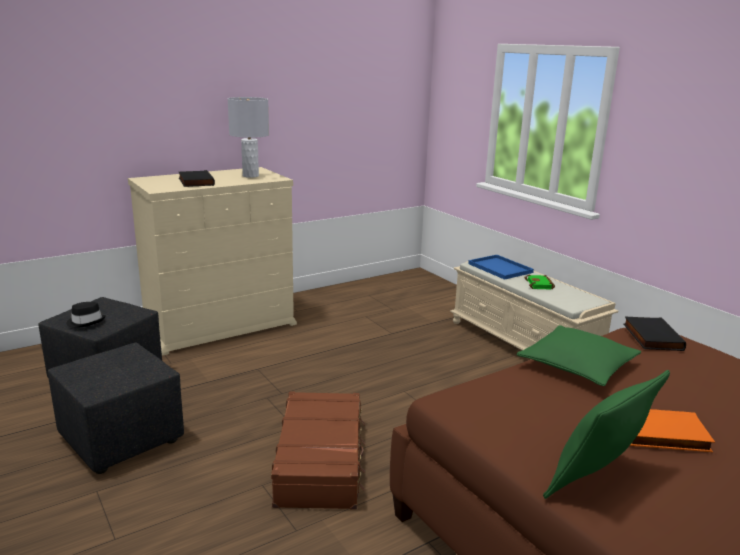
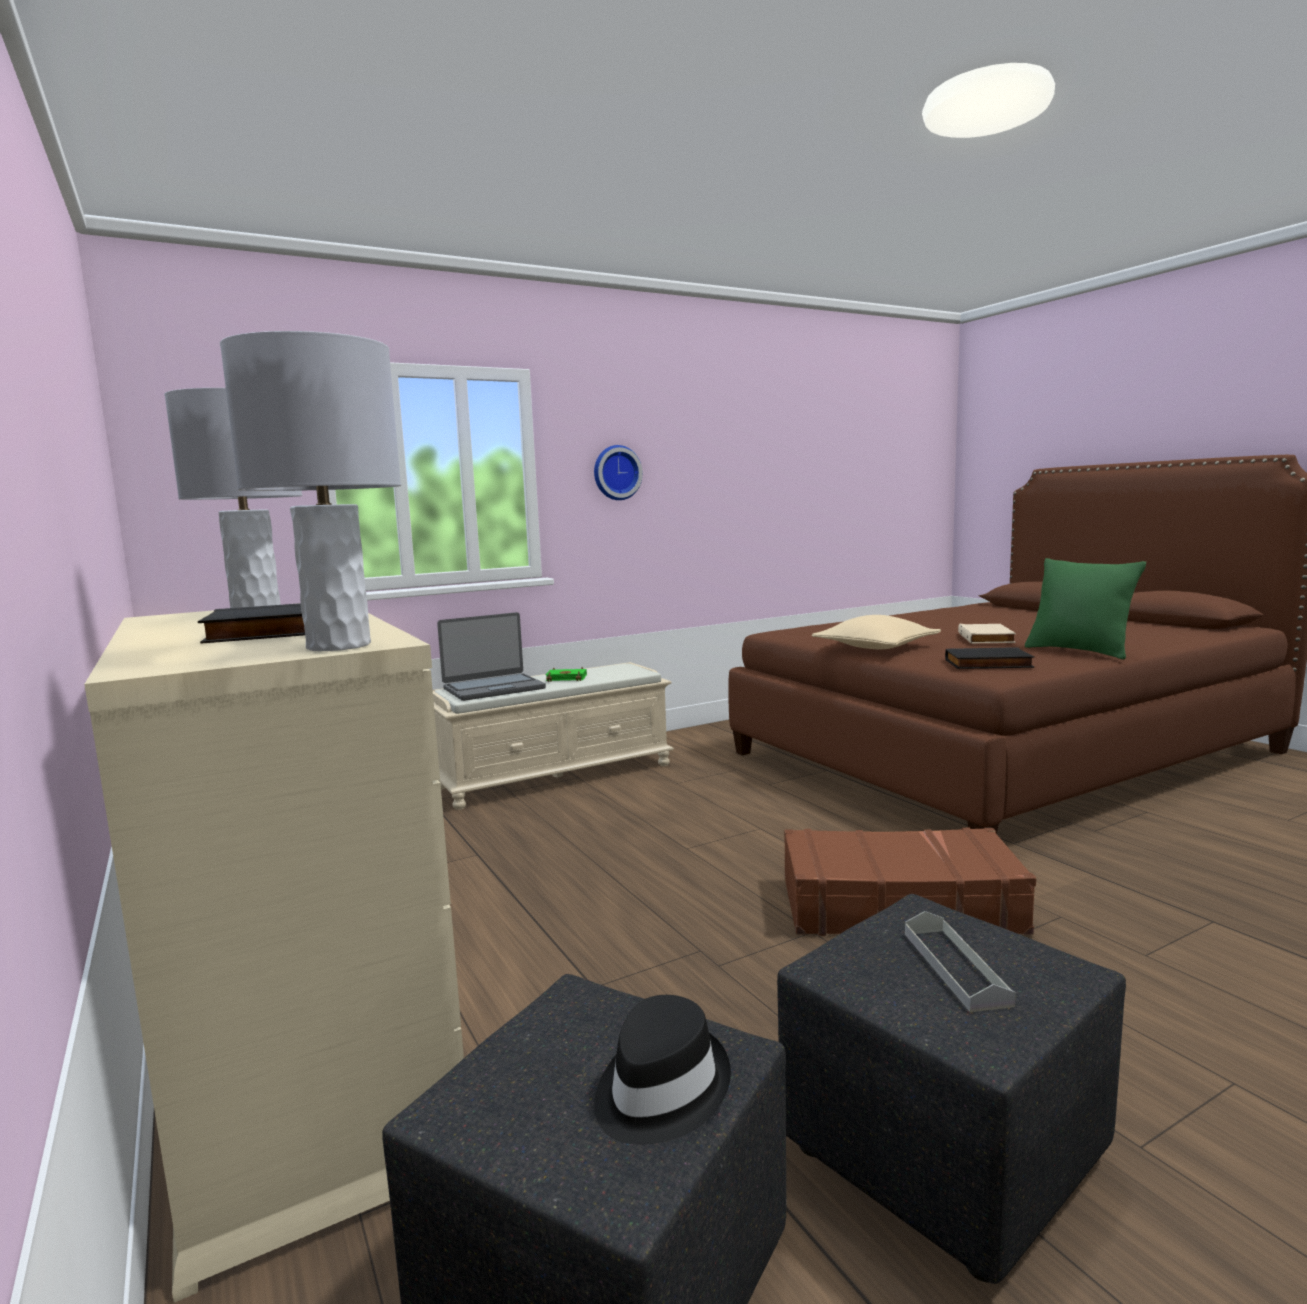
camera: 85 degrees left, 10 degrees down
(110, 369) = (955, 967): none -> grey tray
(157, 187) = (339, 645): none -> grey table lamp
(501, 268) = (493, 688): blue tray -> laptop
(577, 366) = (876, 647): green pillow -> beige pillow
(650, 337) = (798, 630): black book -> black book (988, 664)
(662, 435) = (987, 638): orange book -> beige book
(671, 142) = (616, 473): none -> wall clock

